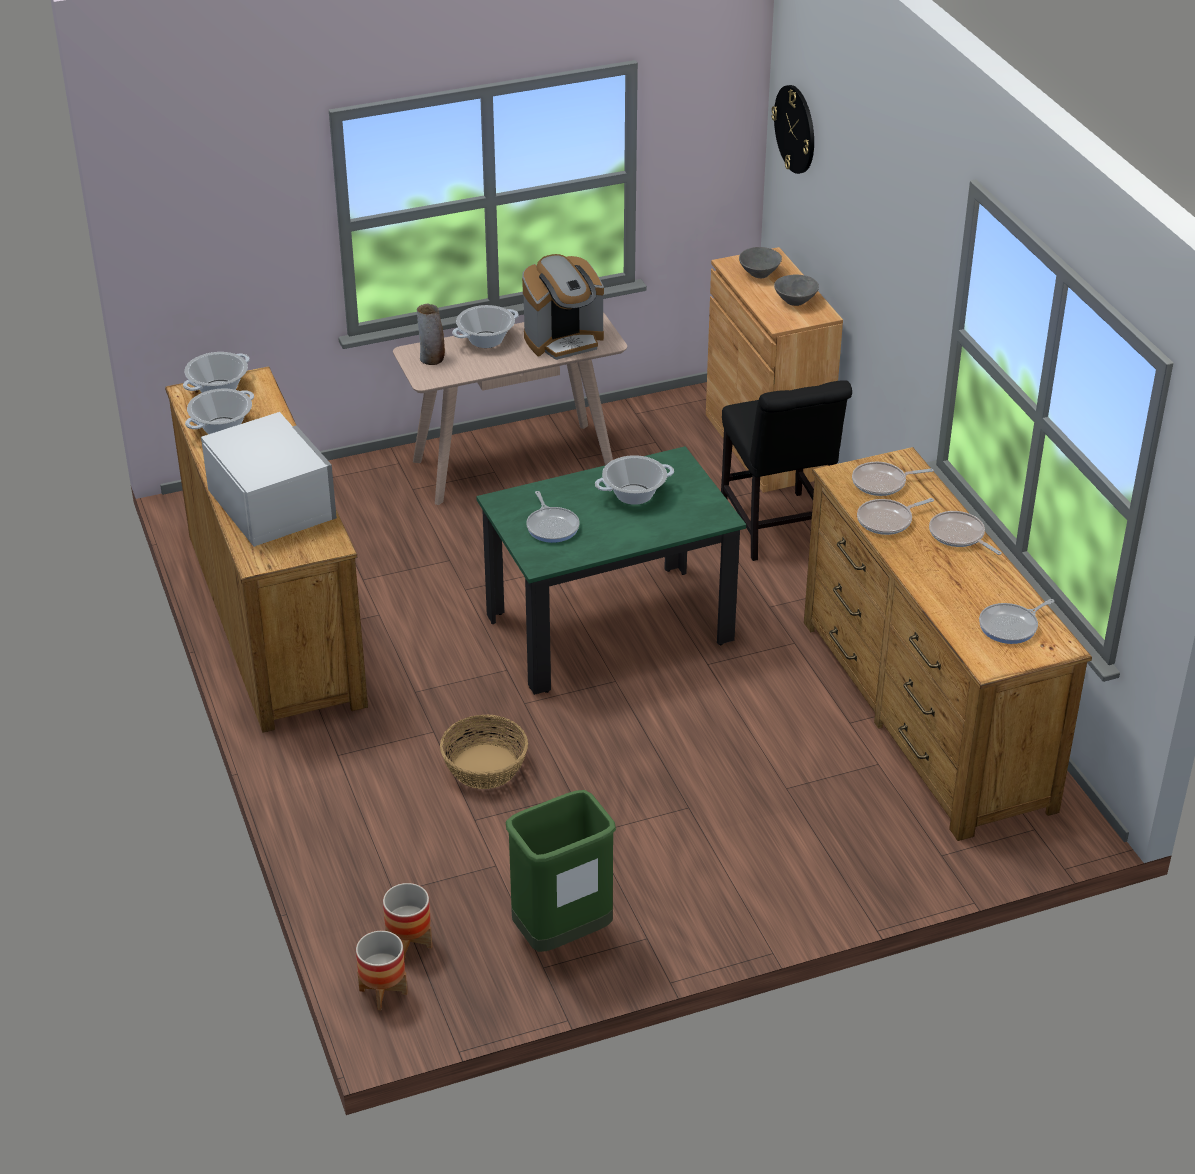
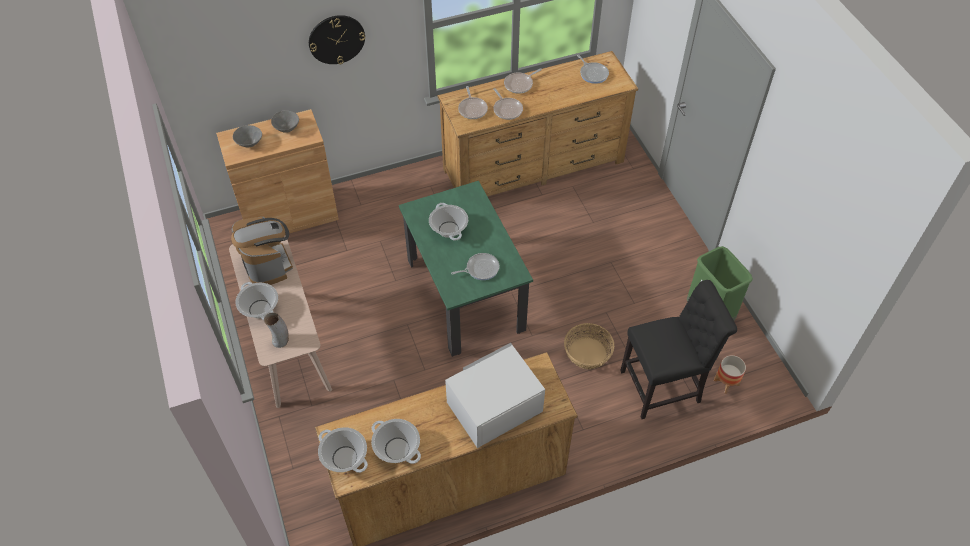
camera: 90 degrees left, 15 degrees up
(383, 992) = (761, 392): planter -> none
(777, 530) = (377, 214): black chair -> black chair (664, 386)
(795, 129) = (200, 61): wall clock -> wall clock (336, 39)

